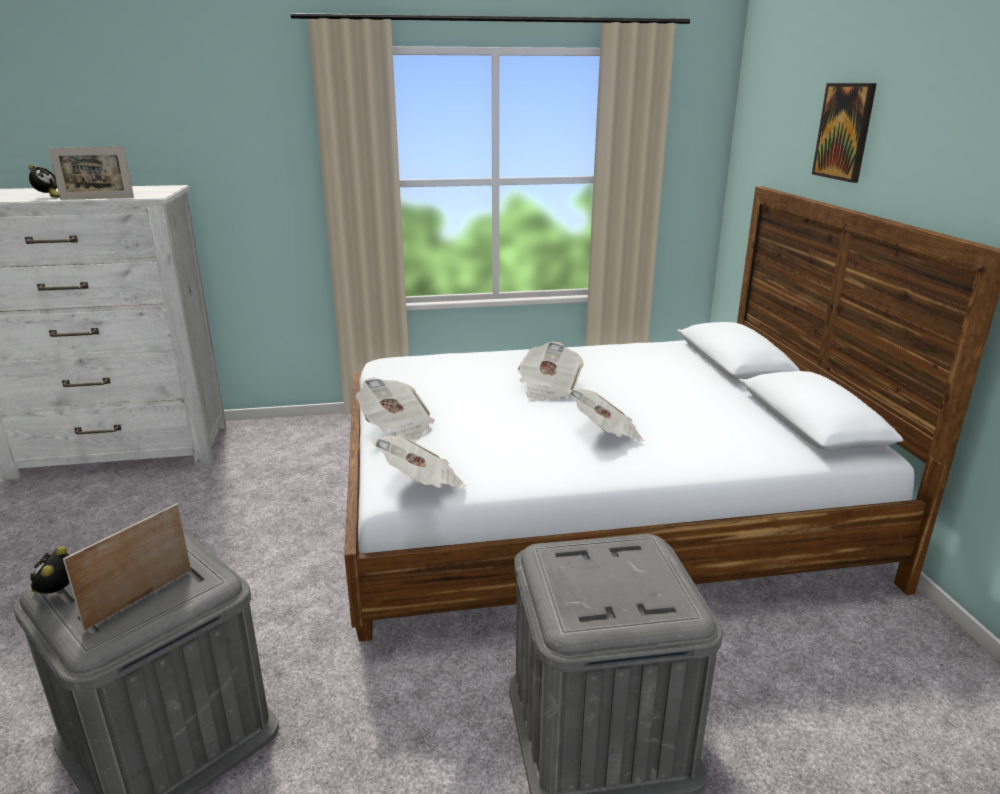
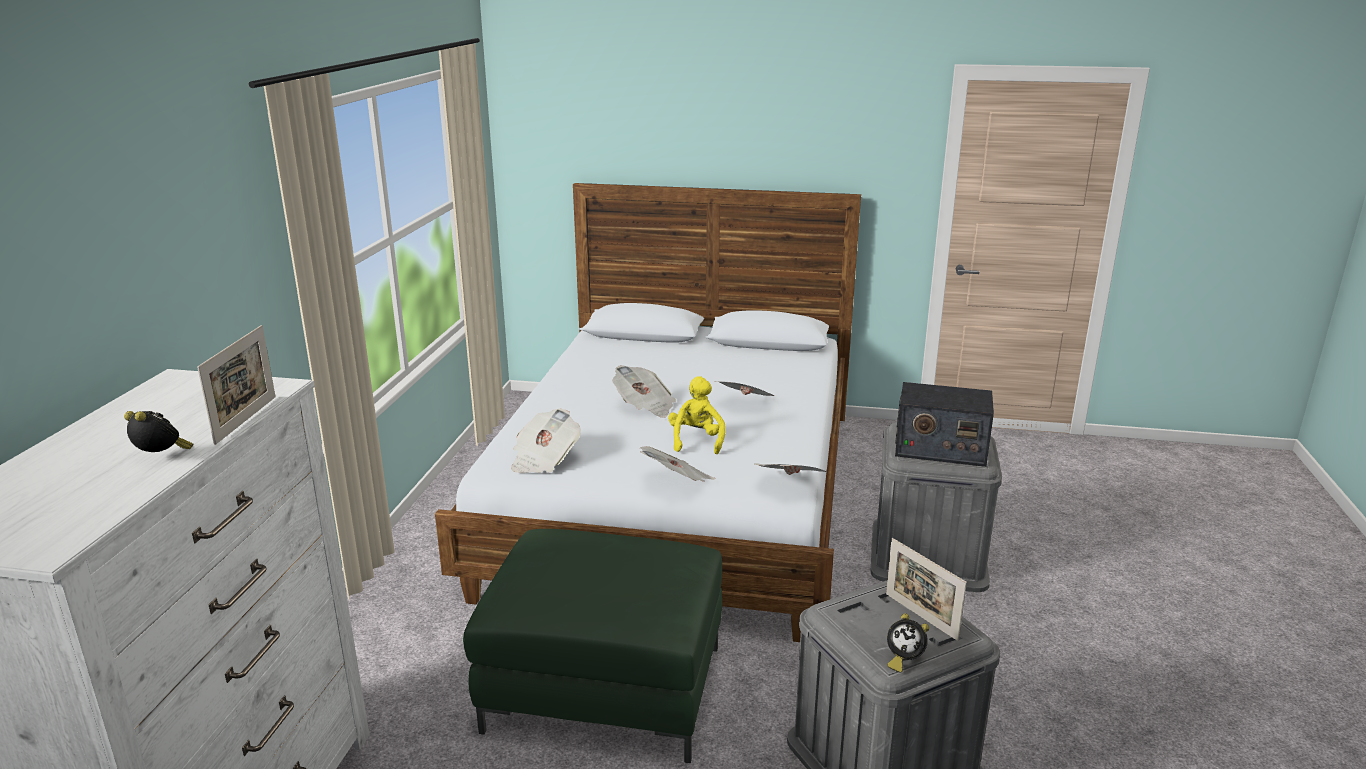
camera: 70 degrees left, 0 degrees up
(268, 538) = (605, 688): none -> green ottoman
(411, 372) = (544, 460): none -> newspaper
(494, 423) = (696, 440): none -> yellow plush toy
(593, 579) = (939, 448): none -> radio
(844, 131) = (673, 131): picture -> none

